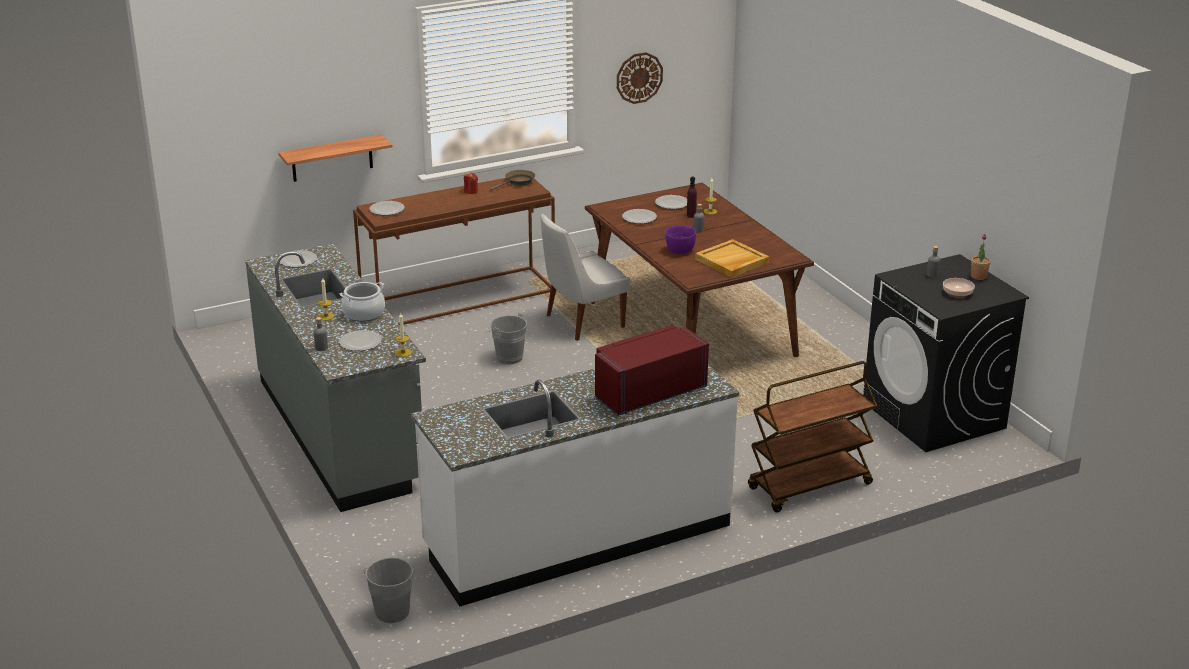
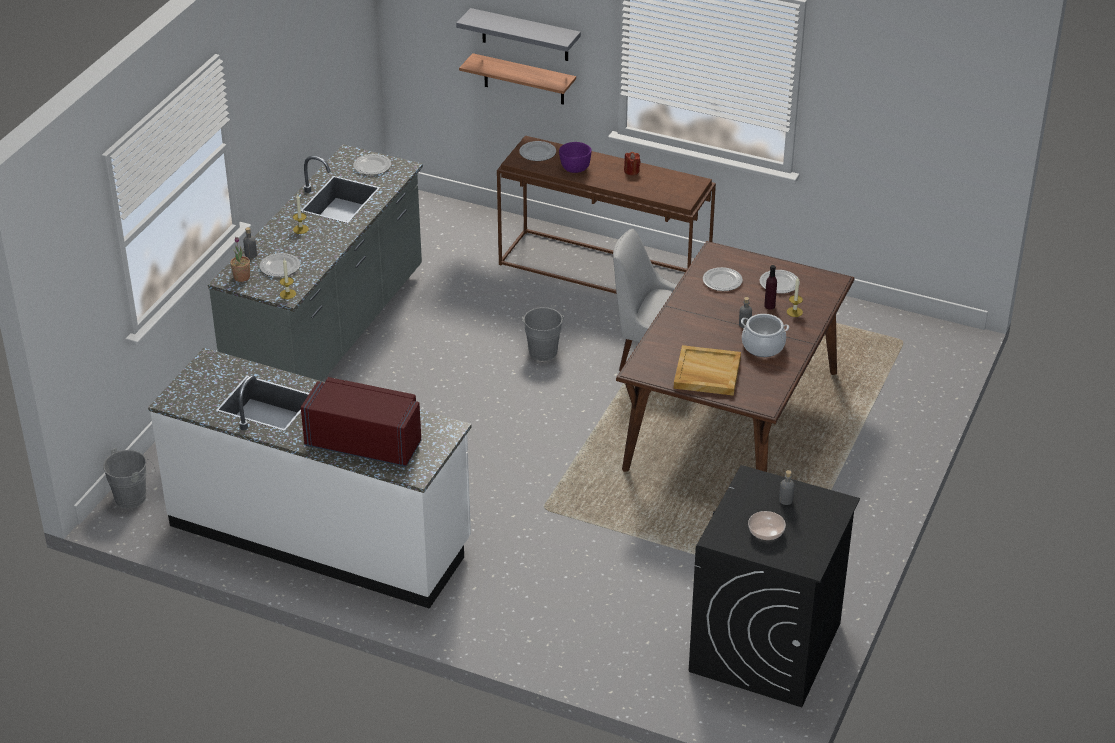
camera: 50 degrees right, 10 degrees up
(329, 113) = (525, 35): none -> grey shelf
(364, 314) = (326, 243): cooking pot -> cooking pot (763, 346)
(518, 182) = (685, 183): brown frying pan -> none
(639, 77) = (879, 129): wall clock -> none
(679, 251) = (687, 335): purple bowl -> purple bowl (574, 168)
(809, 487) = (542, 626): brown cart -> none
(978, 276) = (822, 530): potted plant -> potted plant (241, 277)

